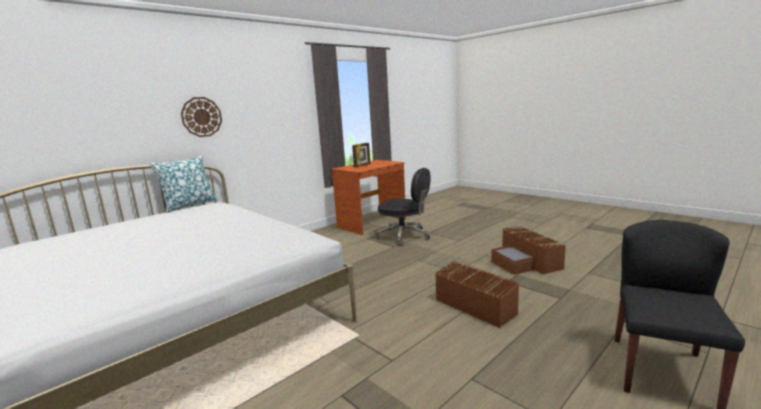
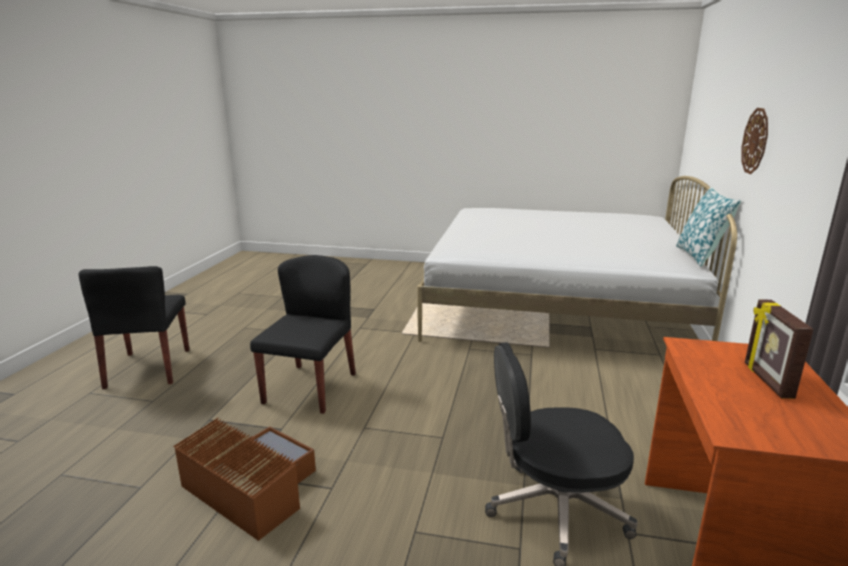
camera: 145 degrees right, 5 degrees up
(479, 302) = (310, 387): brown storage box -> black chair

